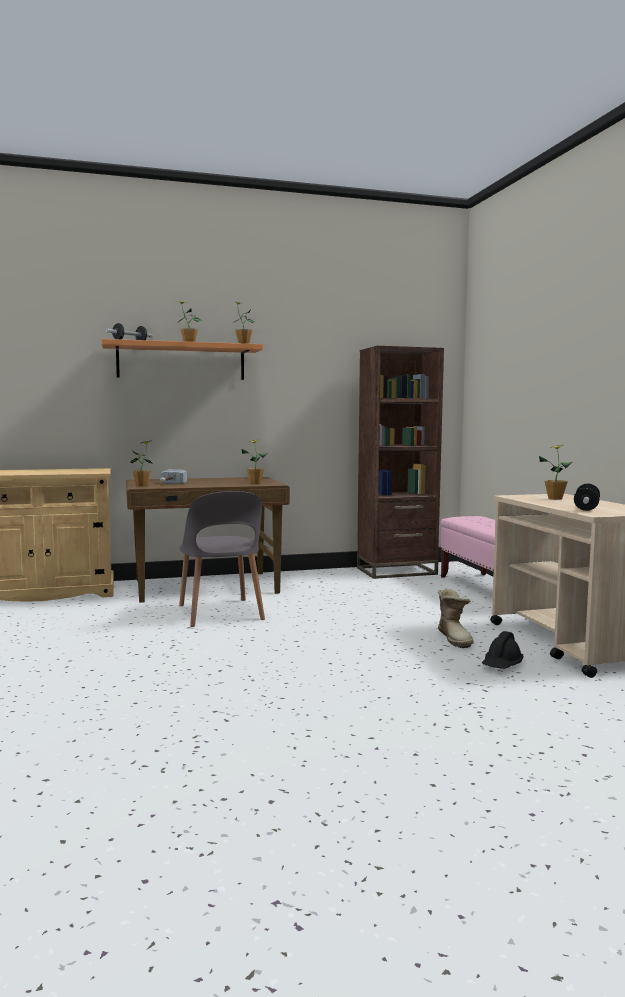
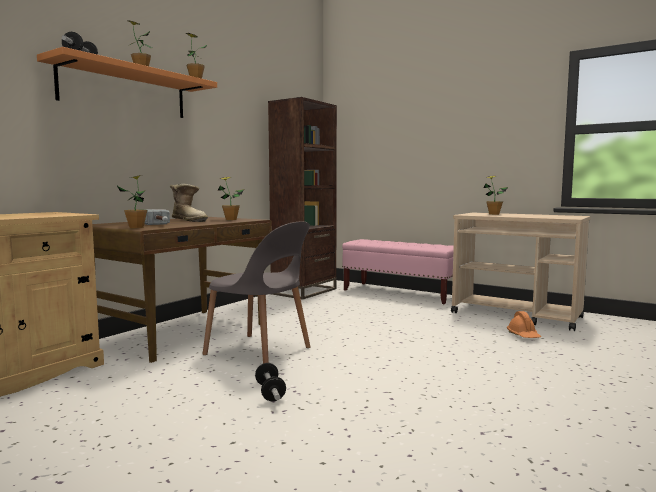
camera: 40 degrees left, 0 degrees up
(455, 638) = (459, 327): boot -> boot (189, 220)
(502, 664) = (523, 336): black hard hat -> orange hard hat
(586, 508) = (544, 216): dumbbell -> dumbbell (270, 392)

